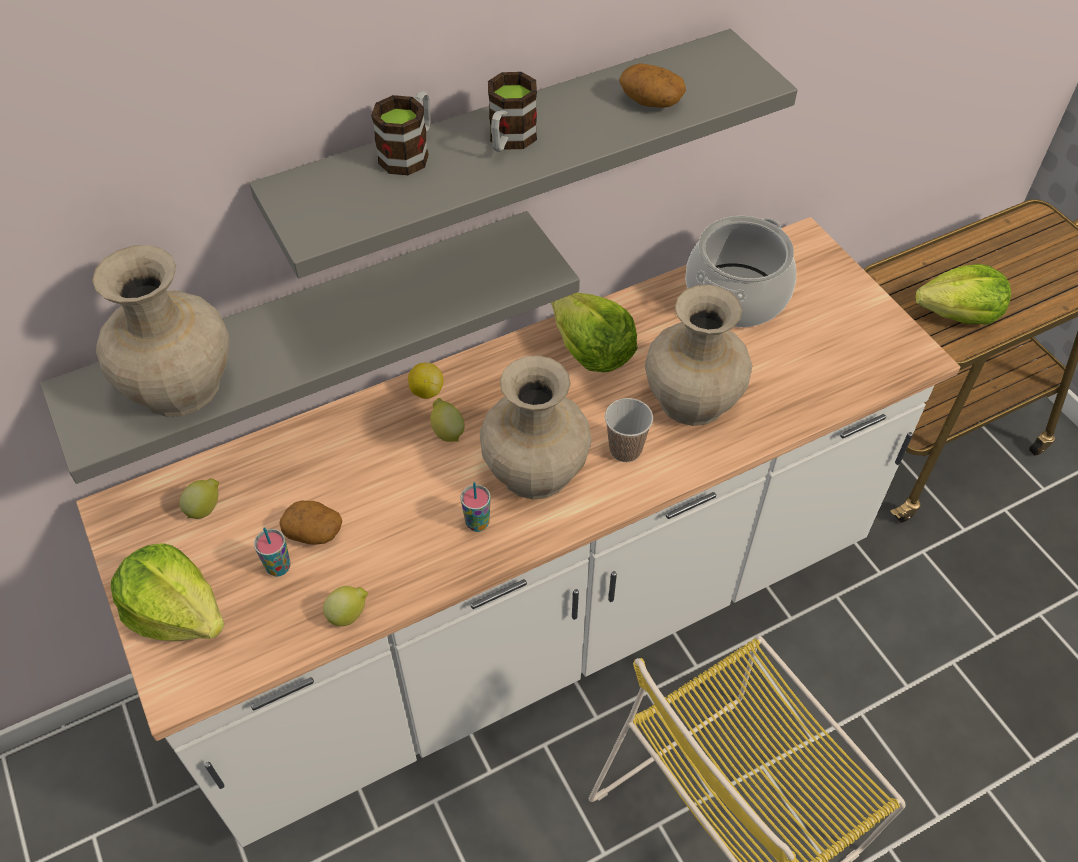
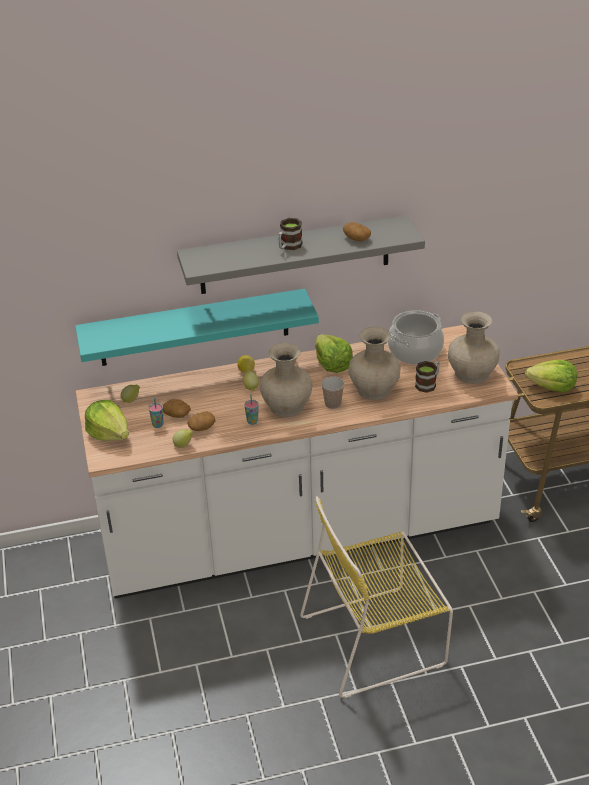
camera: 15 degrees right, 15 degrees down
(179, 384) = (132, 332): beige vase -> beige vase (471, 373)
(309, 330) = (194, 328): grey shelf -> turquoise shelf
(376, 559) = (202, 428): none -> potato
(410, 152) = (245, 246): mug -> mug (428, 384)

